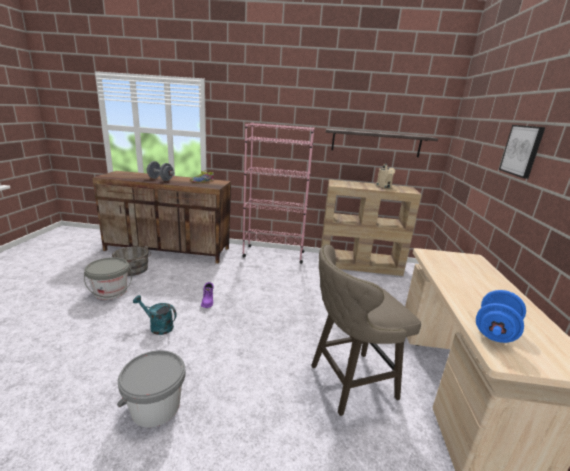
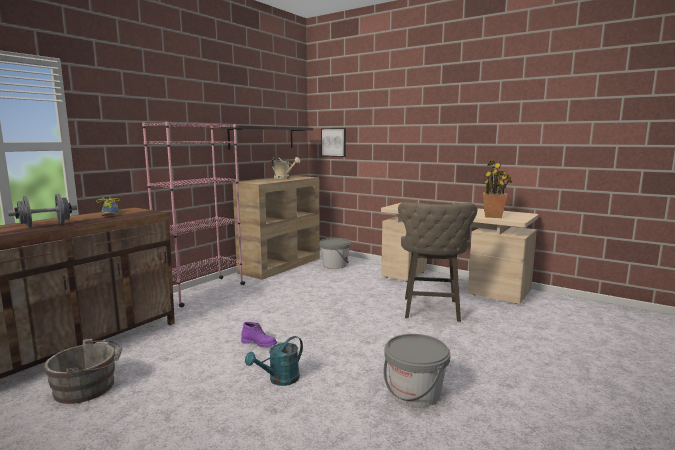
camera: 60 degrees left, 10 degrees down
(110, 292) = (138, 412): grey bucket -> grey bucket (335, 265)
(495, 331) = (493, 216): blue dumbbell -> potted plant
(522, 150) = (409, 124): picture -> picture (334, 142)

